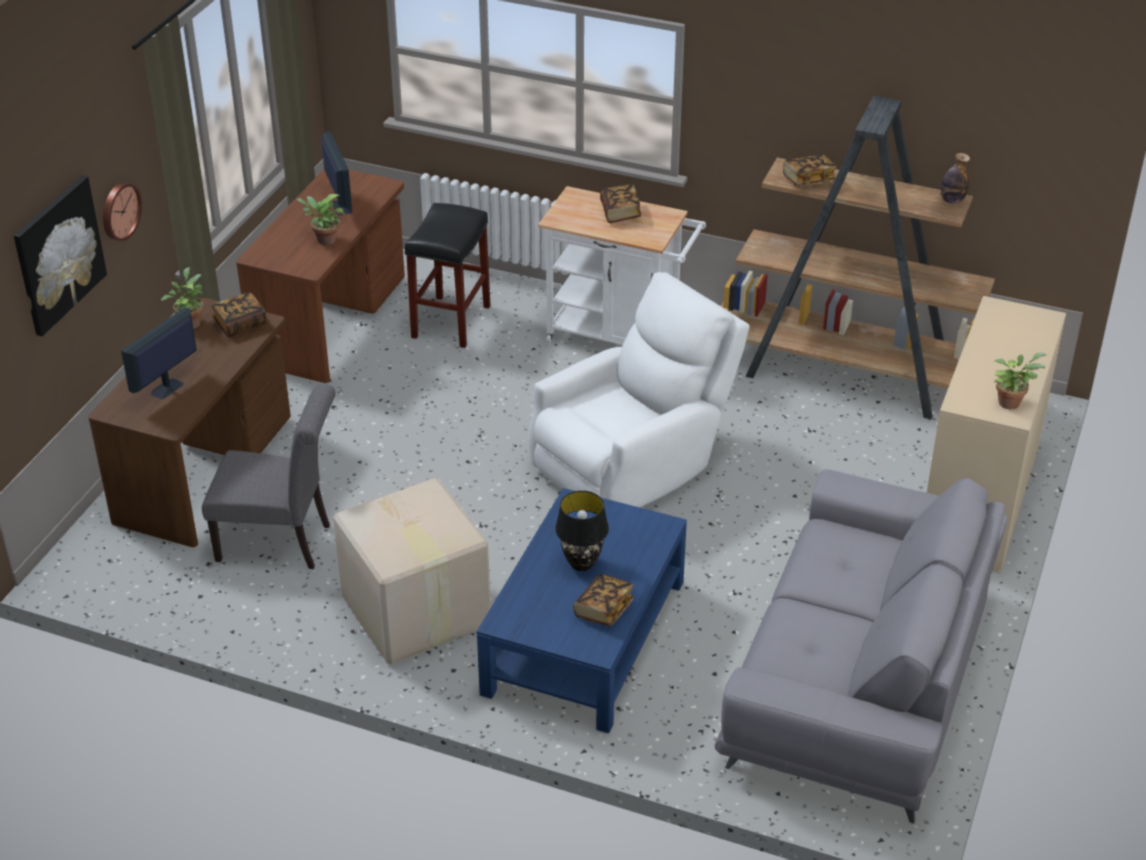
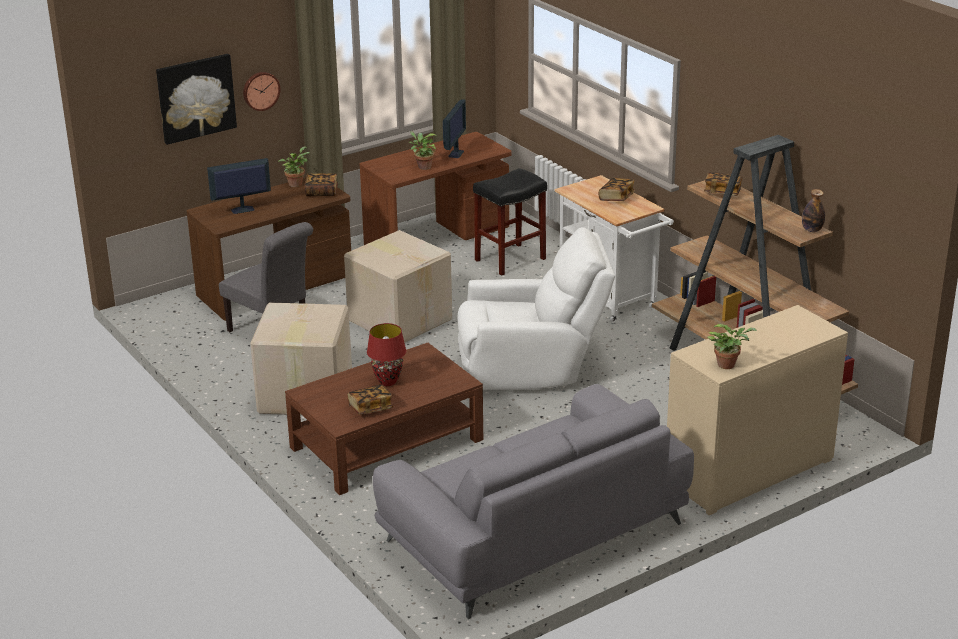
camera: 35 degrees right, 10 degrees down
(413, 456) = (400, 319): none -> cardboard box
(582, 563) = (388, 382): black table lamp -> red table lamp
(584, 638) = (386, 444): blue coffee table -> brown coffee table

